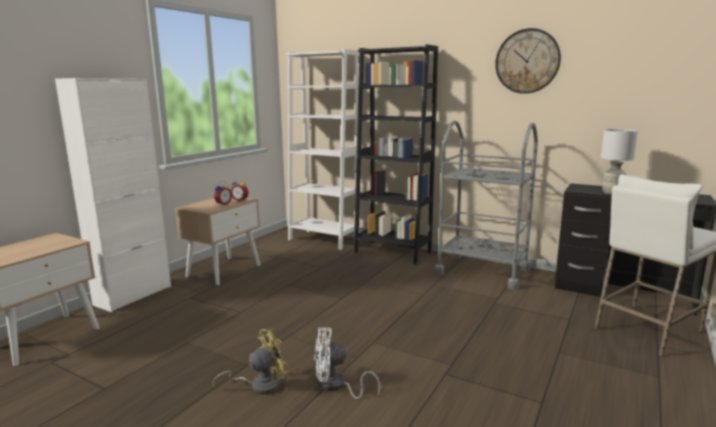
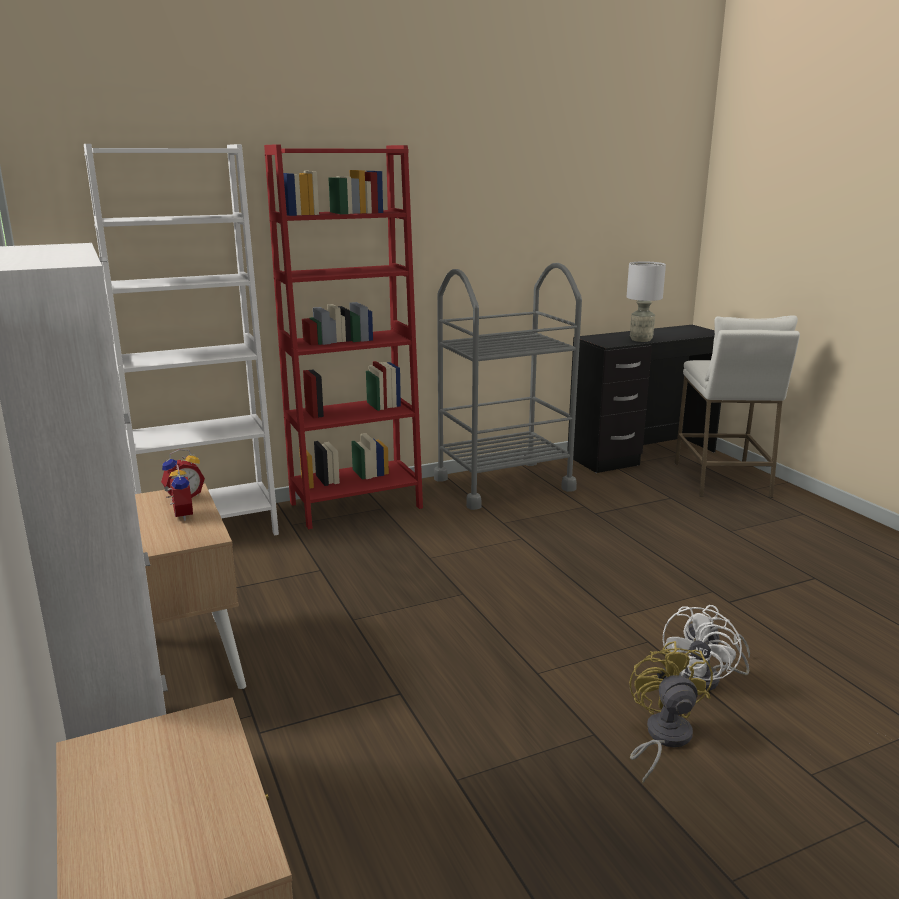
camera: 55 degrees left, 5 degrees up
(392, 252) = (356, 505): black bookcase -> red bookcase
(527, 61) = (514, 174): wall clock -> none

